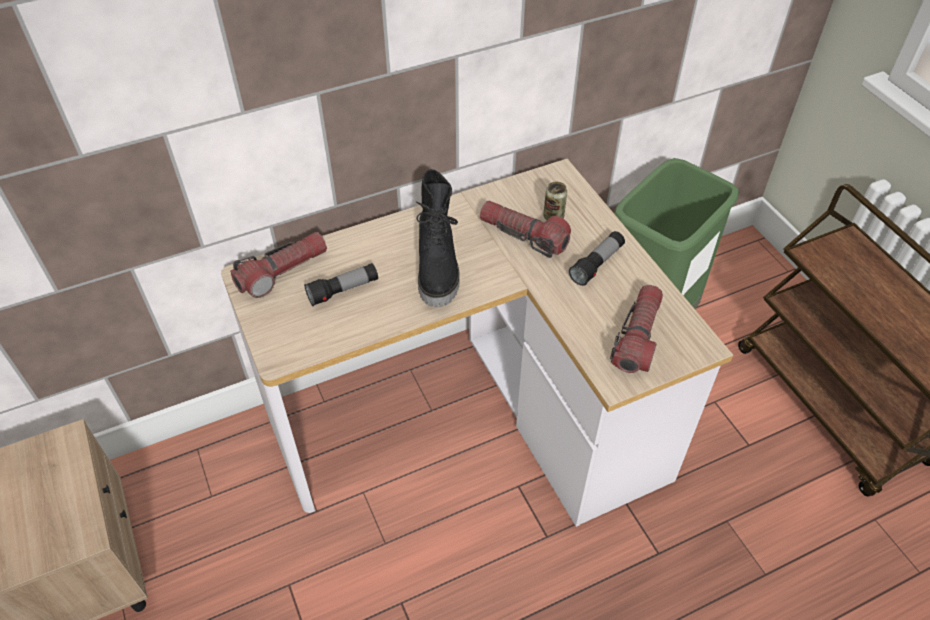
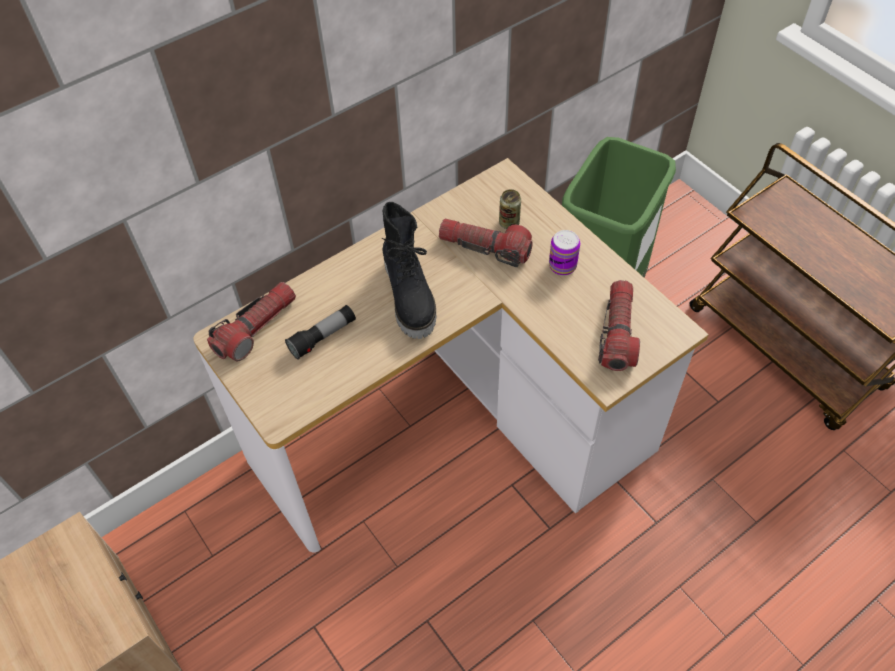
camera: 10 degrees left, 5 degrees up
(597, 264) = (562, 266): flashlight -> can

